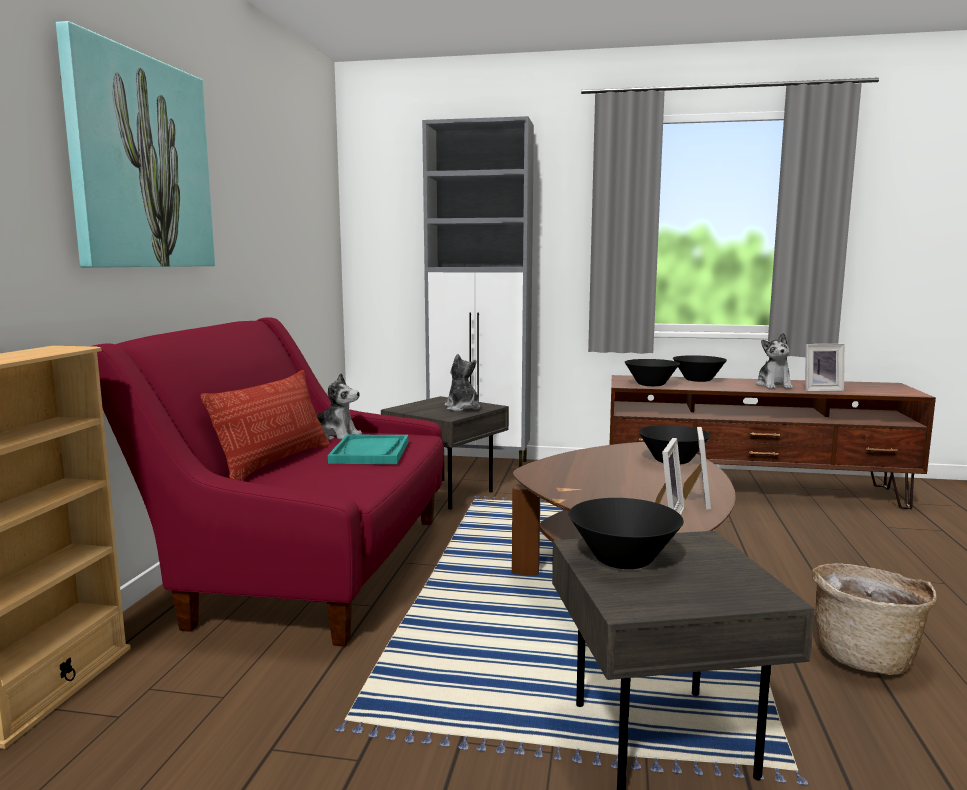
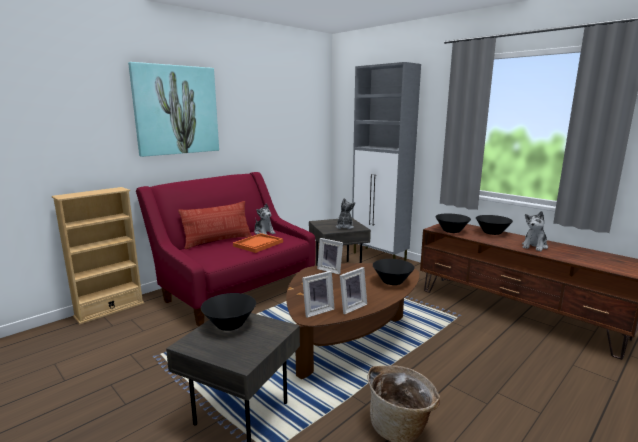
camera: 35 degrees right, 5 degrees up
(370, 452) = (258, 244): turquoise tray -> orange tray
(821, 390) = (562, 256): picture frame -> picture frame (331, 270)

